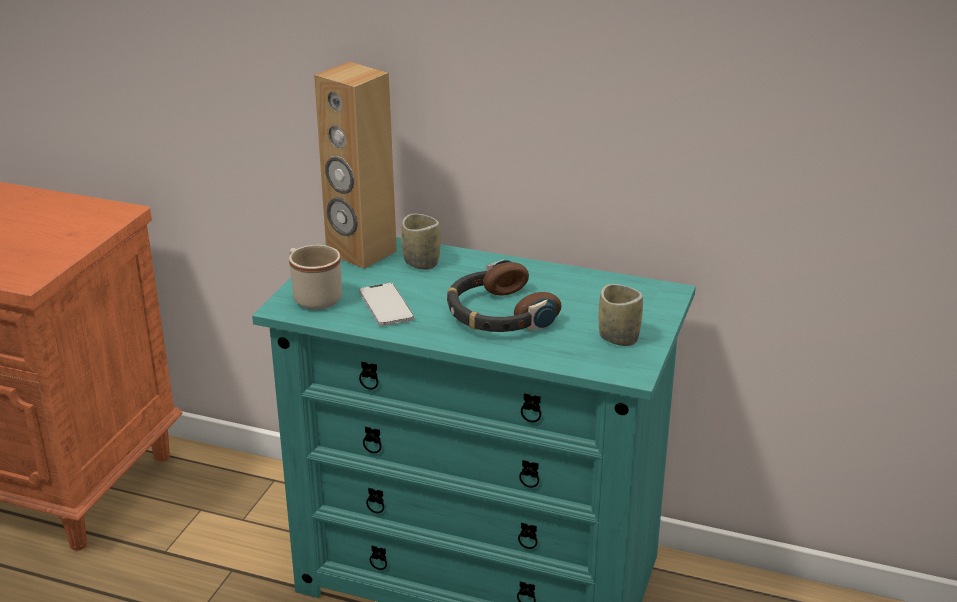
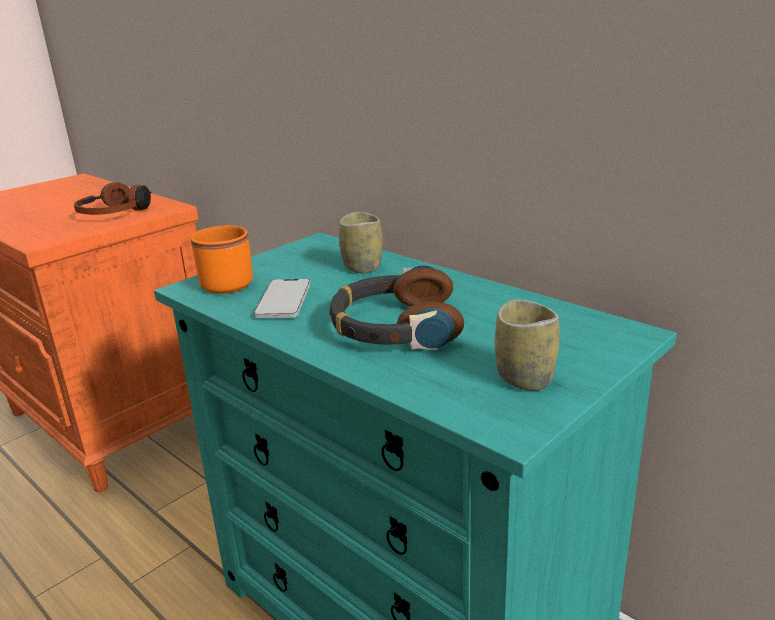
camera: 25 degrees right, 5 degrees down
(64, 227) = (117, 212): none -> headphones
(313, 296) = (226, 282): beige mug -> orange mug
(360, 252) = (314, 252): brown speaker -> none

